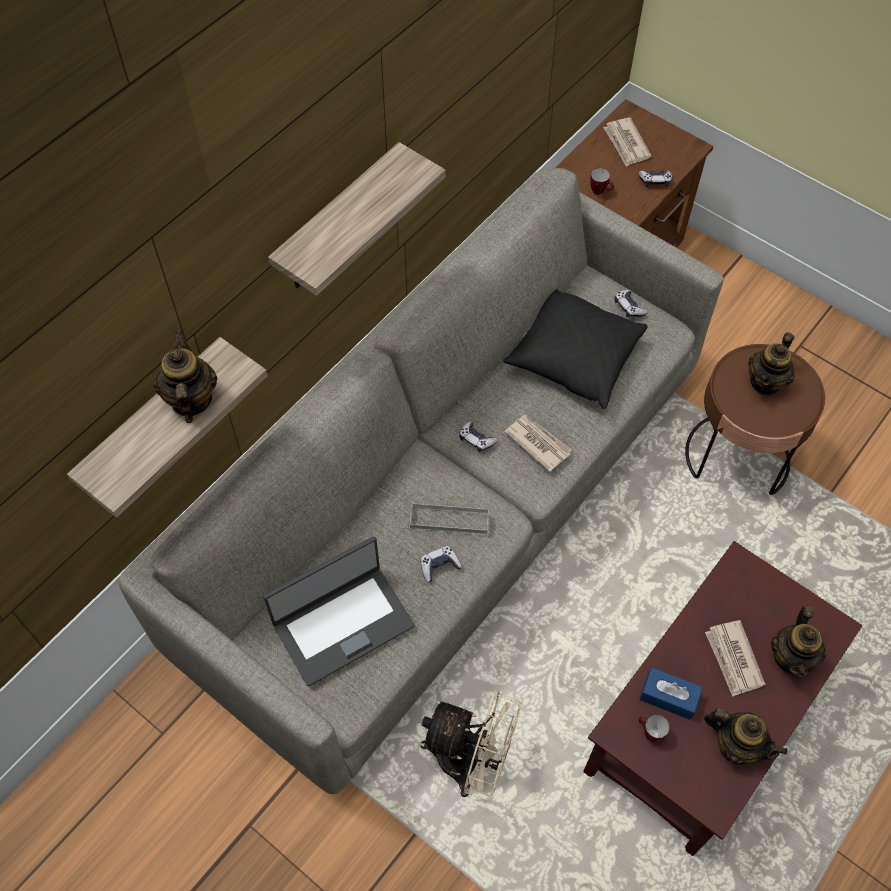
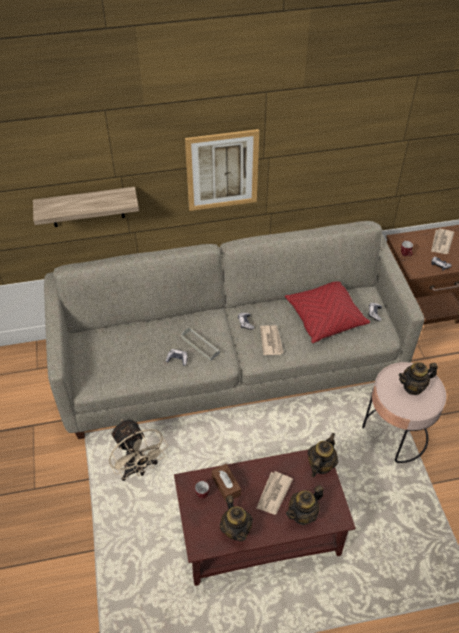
camera: 40 degrees right, 10 degrees down
(191, 400) = (100, 201): teapot -> teapot (320, 465)
(338, 222) = (222, 170): shelf -> picture
(342, 624) = (117, 354): laptop -> none
(574, 357) = (324, 317): black pillow -> red pillow
(668, 697) = (226, 486): blue tissue box -> brown tissue box
(737, 457) = (395, 434): brown side table -> pink side table

